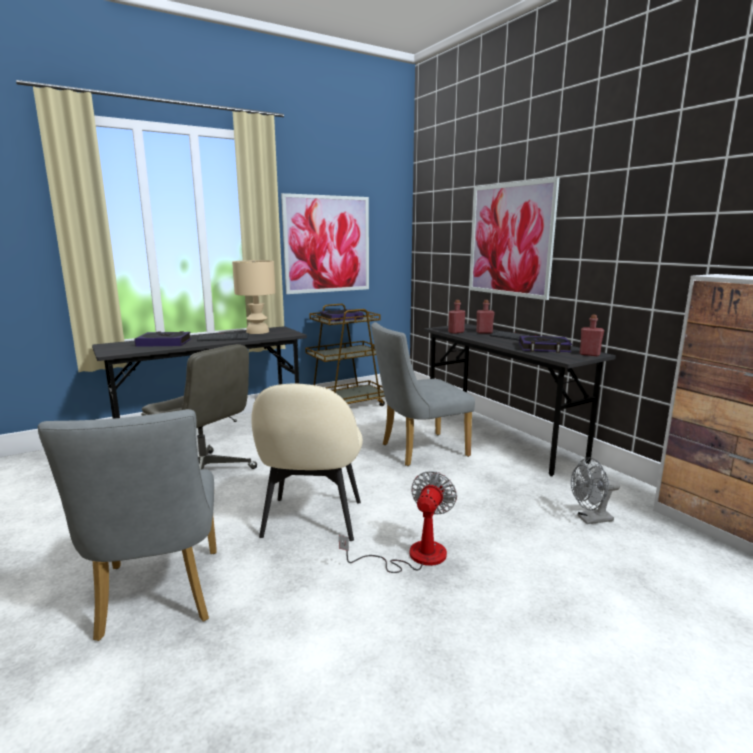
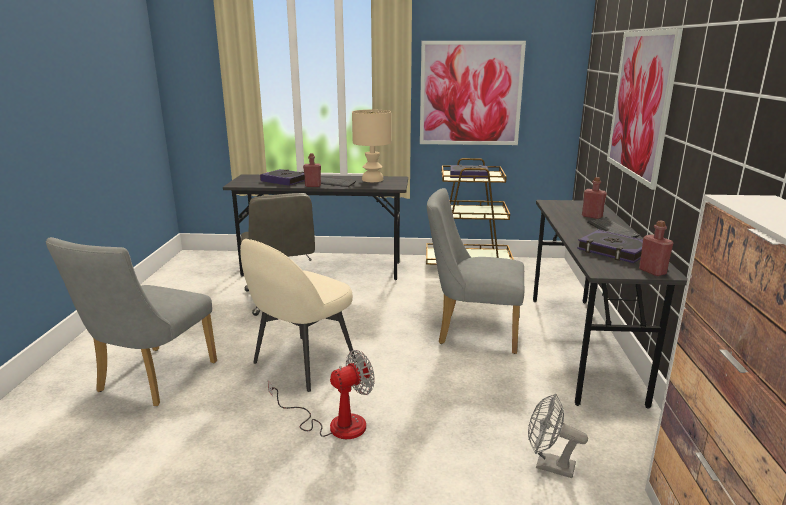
camera: 35 degrees right, 5 degrees up
(456, 332) = (558, 211): red bottle -> red bottle (313, 186)

